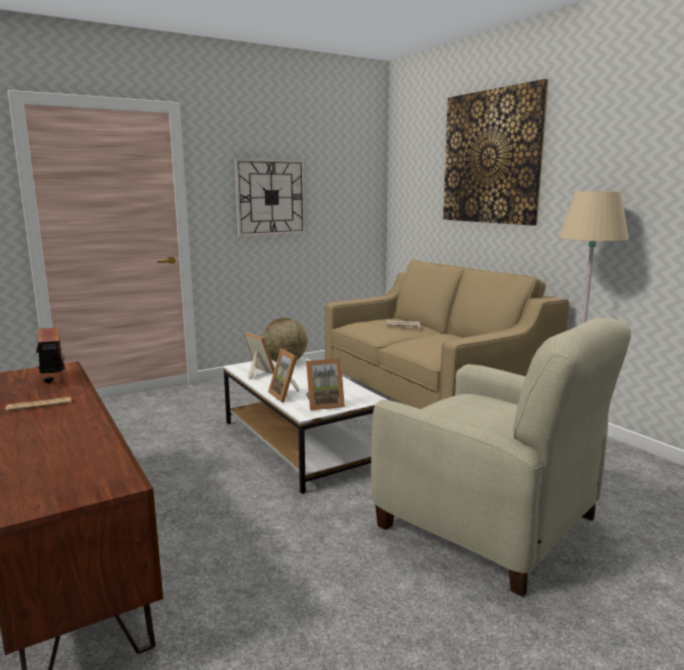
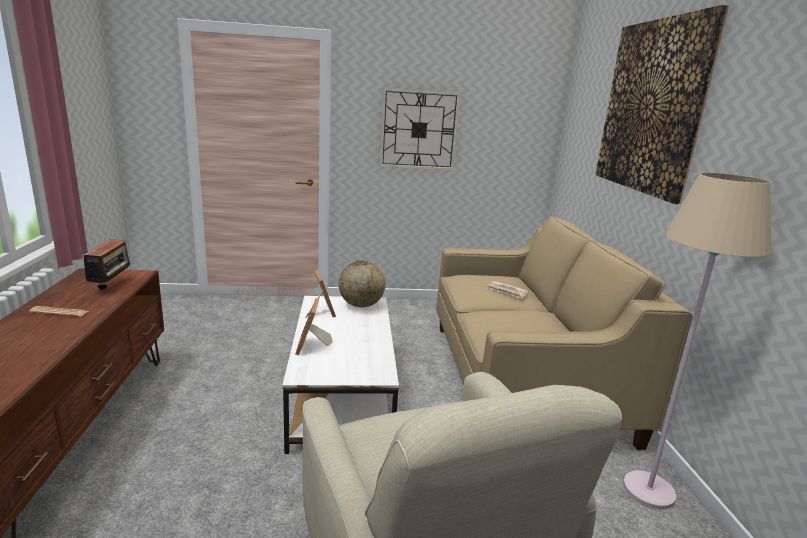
camera: 25 degrees right, 5 degrees up
(324, 404) = (330, 369): picture frame -> none

